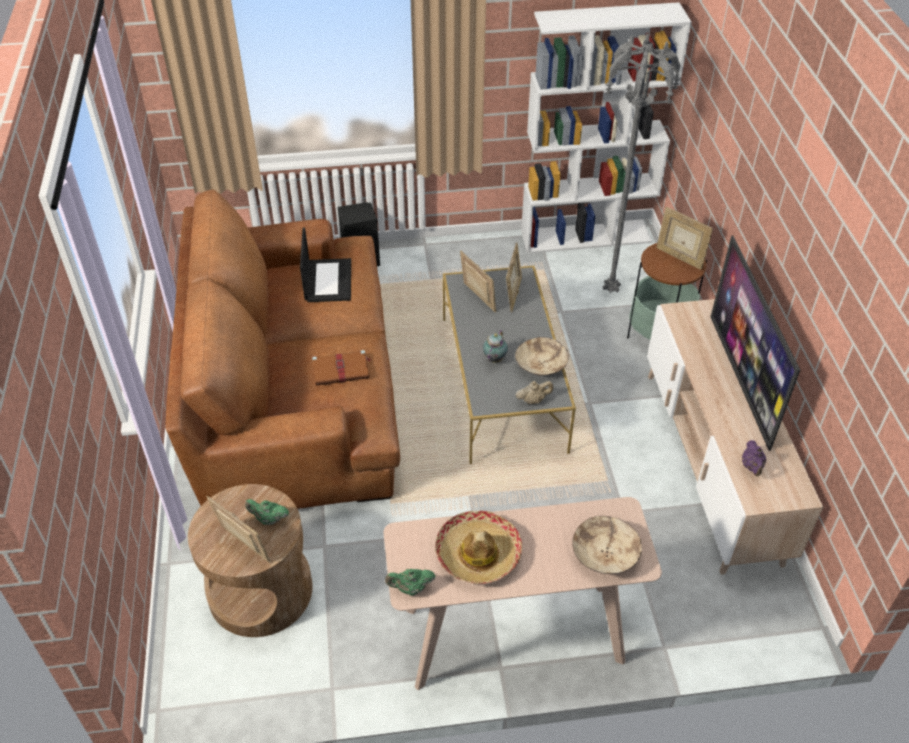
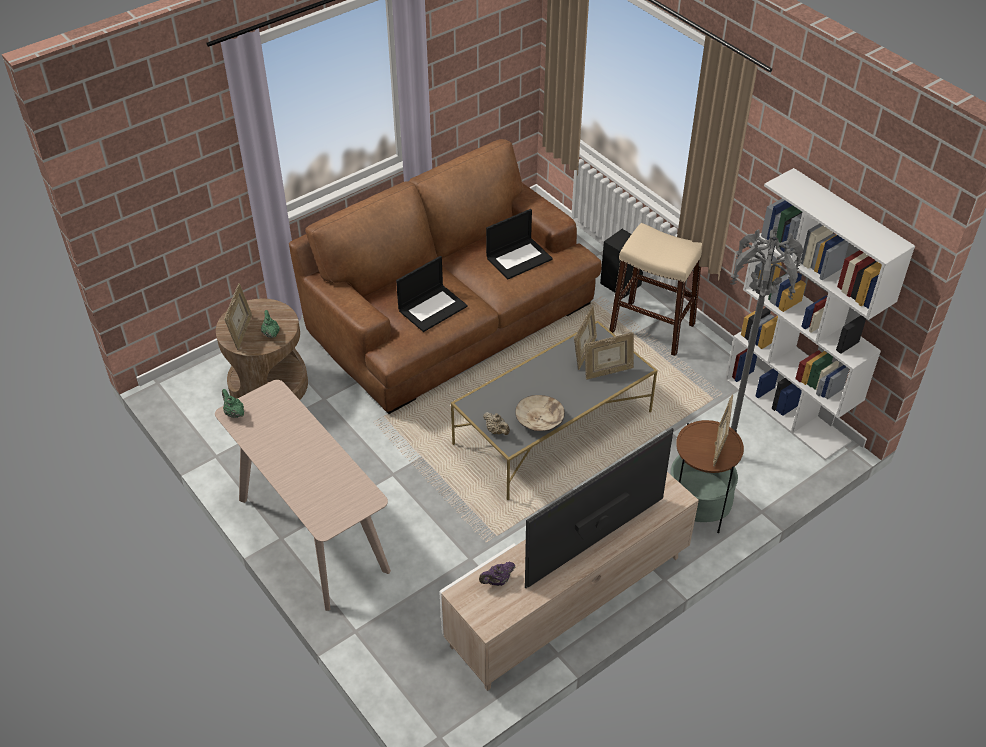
camera: 60 degrees right, 0 degrees up
(342, 370) = (432, 308): brown book -> laptop
(432, 266) = (652, 328): none -> beige stool
(478, 554) = (281, 434): hat -> none
(494, 360) = (523, 390): teapot -> none
(605, 554) = (323, 502): beige bowl -> none

